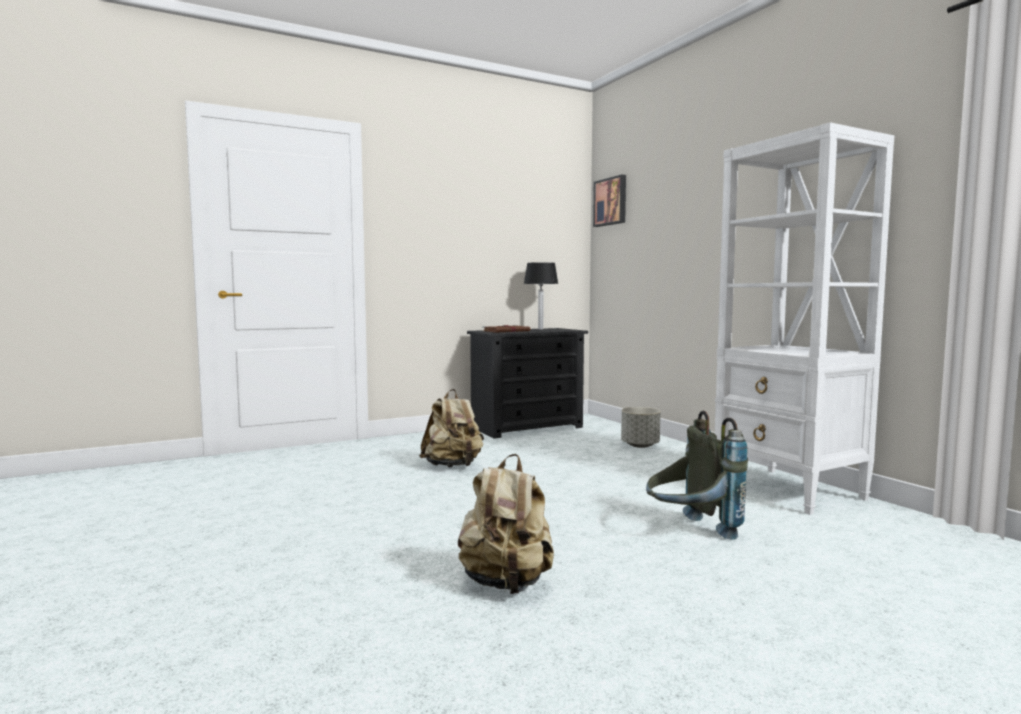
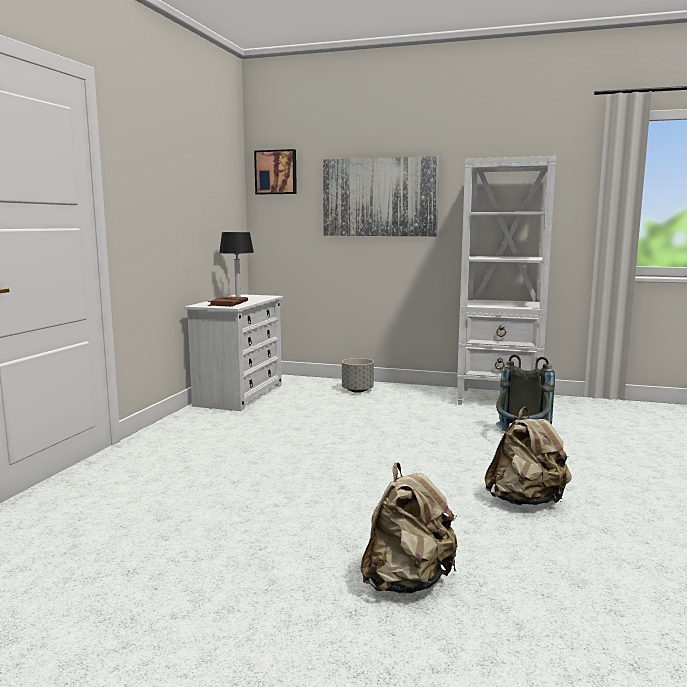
camera: 45 degrees left, 5 degrees up
(453, 466) = (279, 443): beige backpack -> beige backpack (407, 581)
(527, 427) = (240, 395): black dresser -> white dresser
(693, 217) = (379, 197): none -> picture

